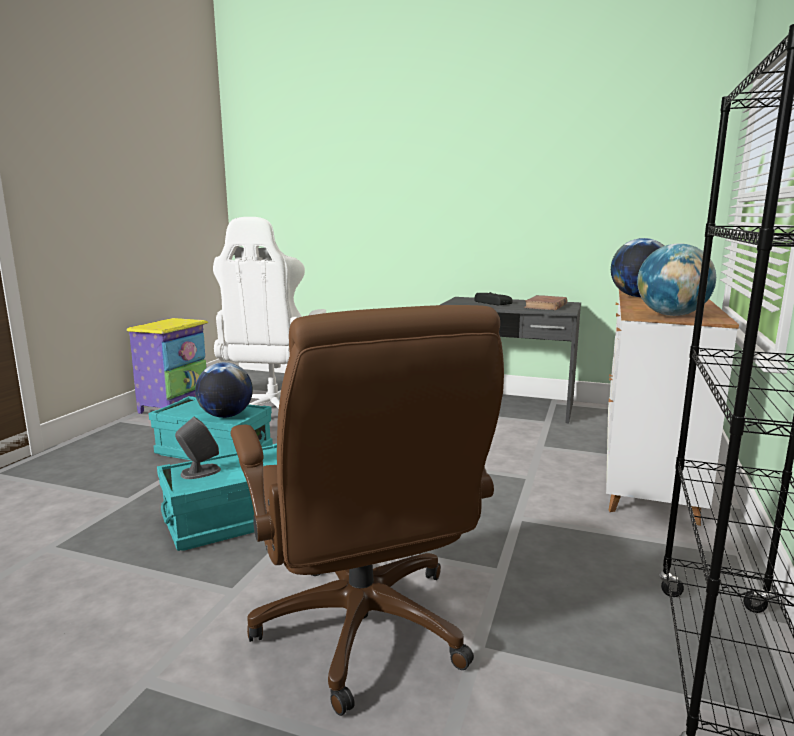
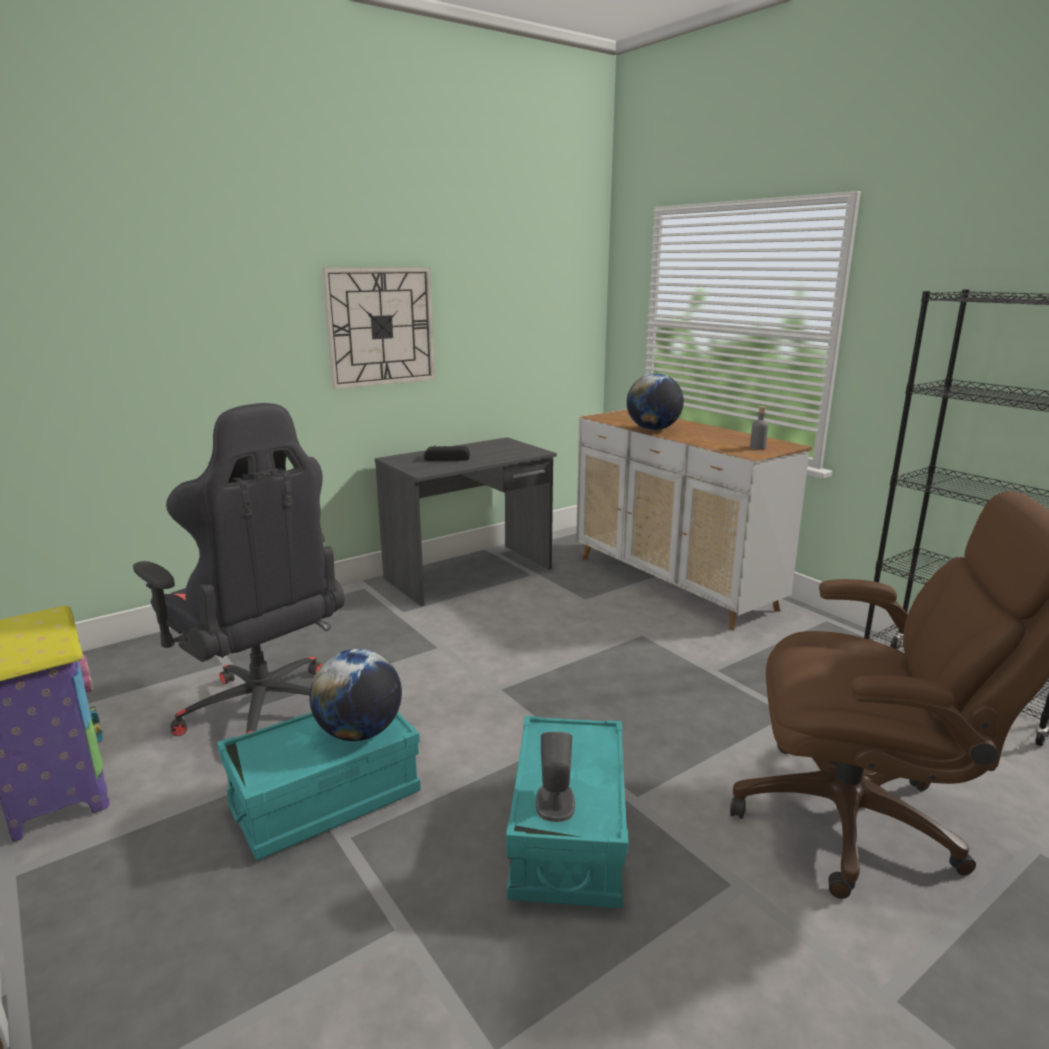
camera: 55 degrees left, 5 degrees up
(274, 415) = (262, 709): white office chair -> black office chair
(473, 198) = (381, 327): none -> wall clock
(545, 306) = (504, 450): brown book -> none
(671, 315) = (757, 447): globe -> grey bottle

